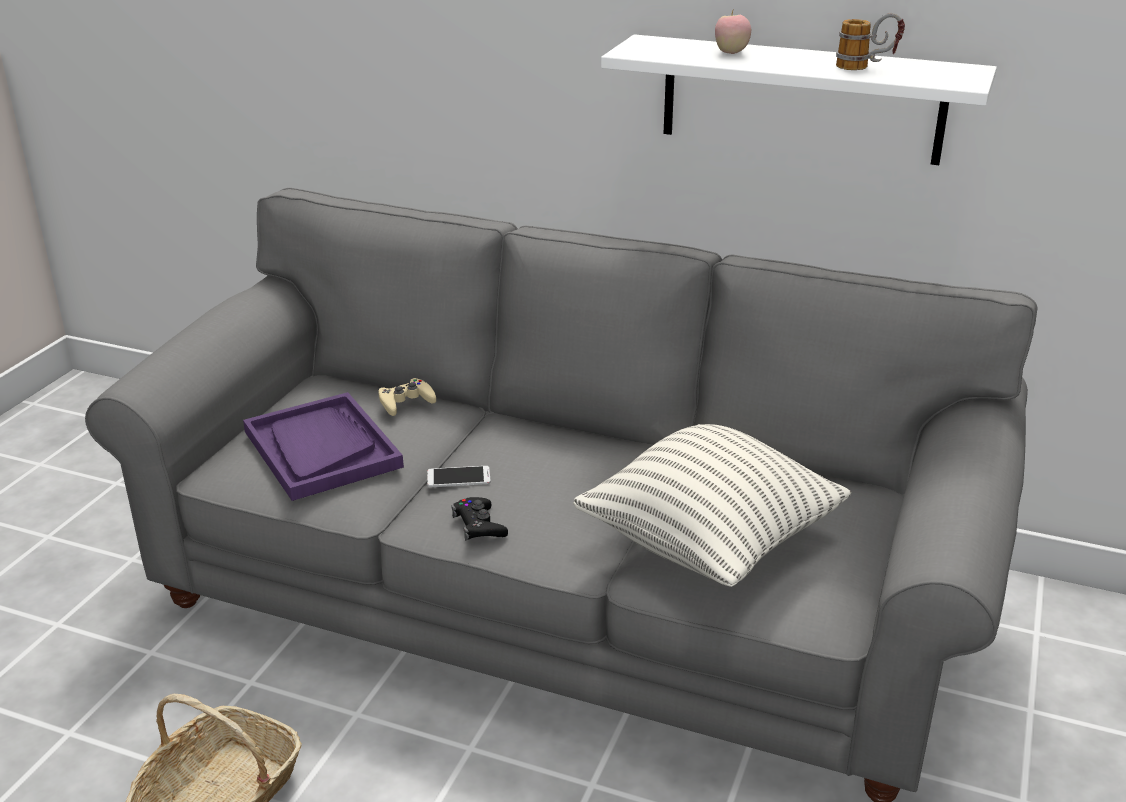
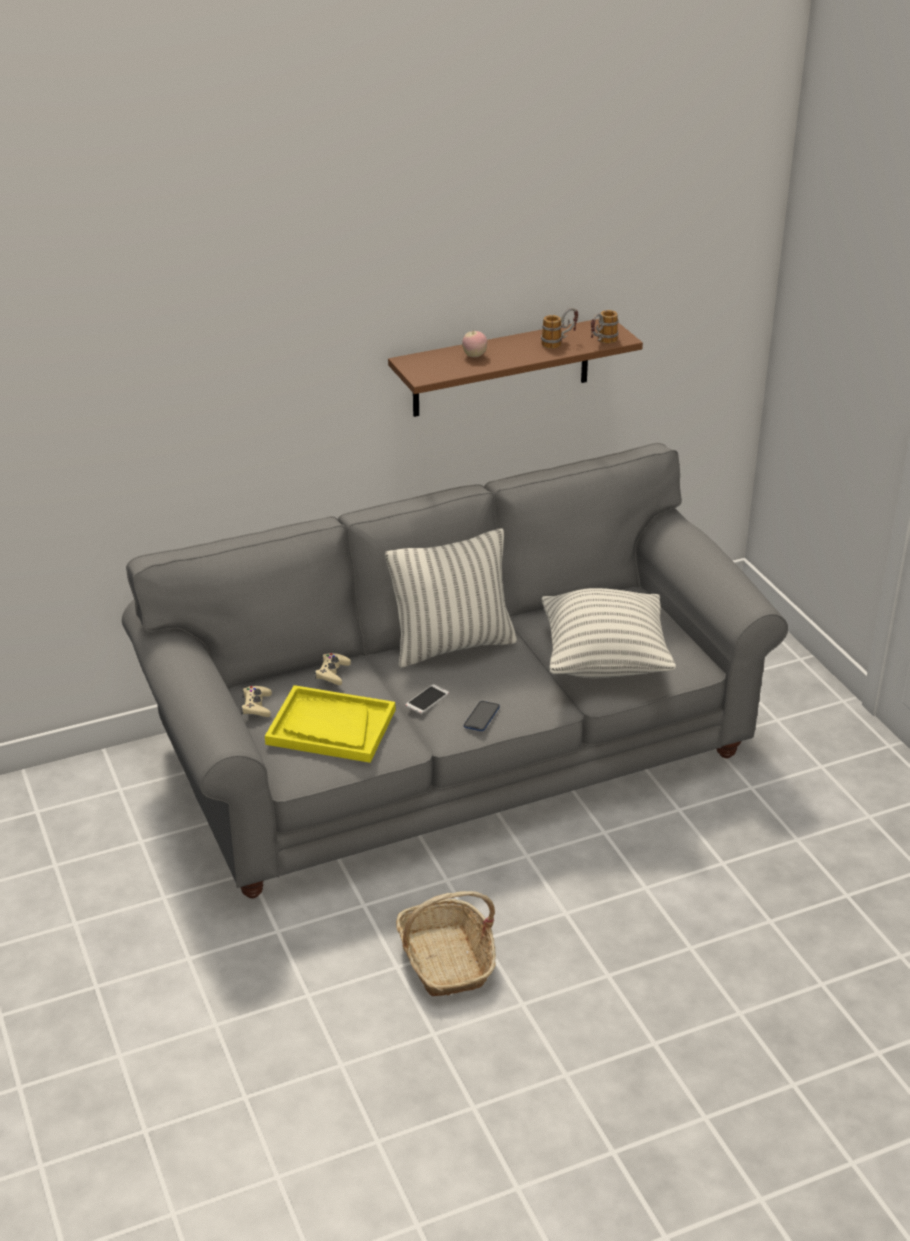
camera: 45 degrees left, 5 degrees up
(301, 397) = (256, 706): none -> beige game controller
(321, 449) = (330, 727): purple tray -> yellow tray
(479, 525) = (481, 717): black game controller -> phone
(575, 442) = (452, 646): none -> pillow
(801, 99) = (501, 367): white shelf -> brown shelf
(925, 80) = (602, 342): none -> mug

